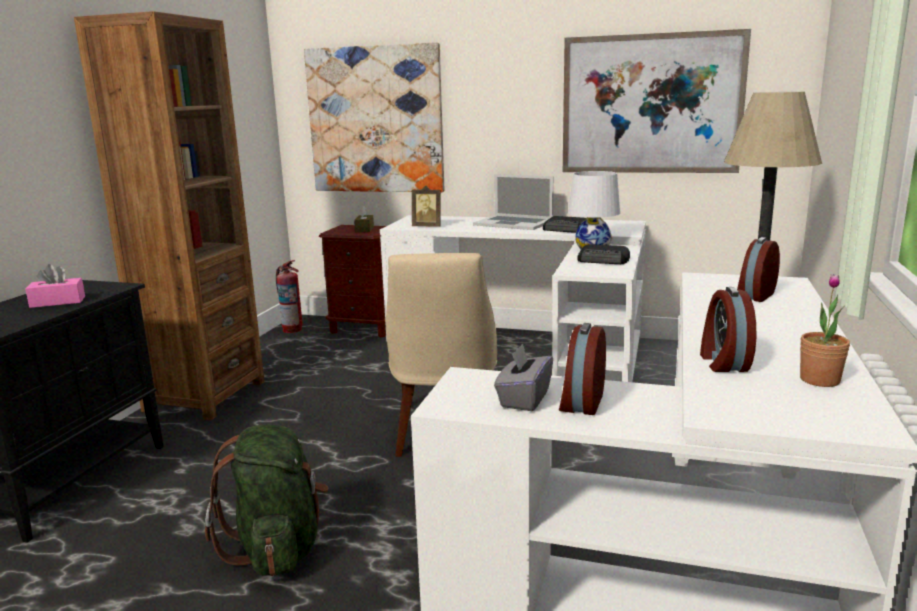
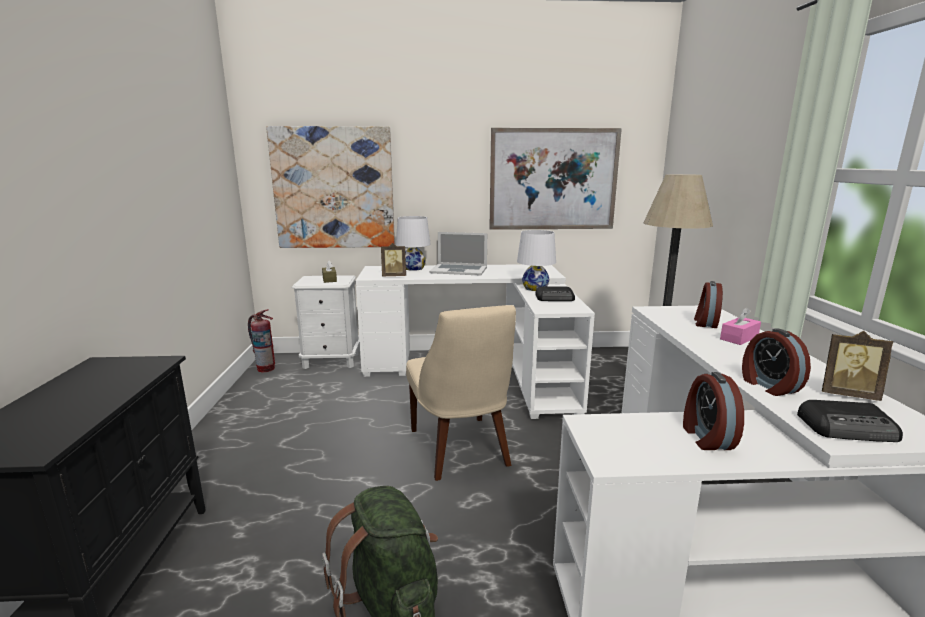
camera: 20 degrees left, 0 degrees up
(58, 302) = (101, 389): pink tissue box -> pink tissue box (739, 338)
(205, 396) = (219, 447): brown bookcase -> none
(365, 328) = (331, 361): brown nightstand -> white nightstand
(461, 219) = (414, 268): none -> white table lamp
(524, 399) = (661, 441): grey tissue box -> none
(566, 229) = (505, 274): radio -> radio (848, 428)
(819, 380) = (847, 394): potted plant -> picture frame

